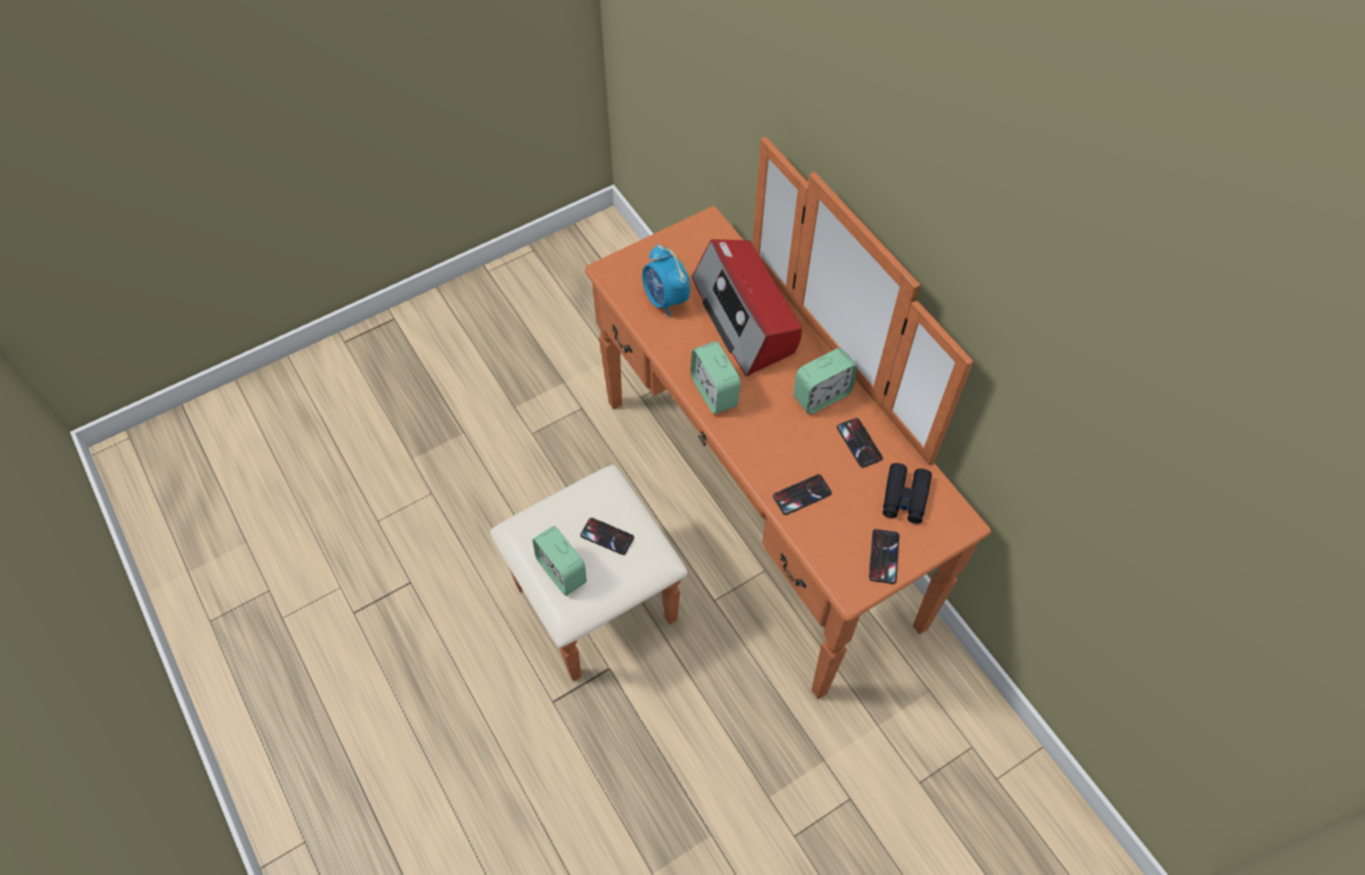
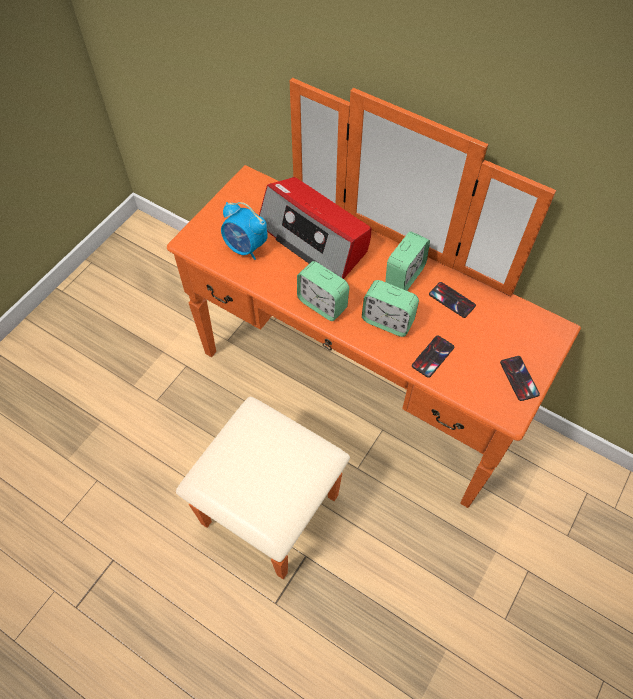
camera: 25 degrees left, 0 degrees up
(562, 571) = (254, 499): alarm clock -> alarm clock (387, 321)
(607, 536) = (276, 455): phone -> none
(905, 497) = (508, 327): black binoculars -> none

